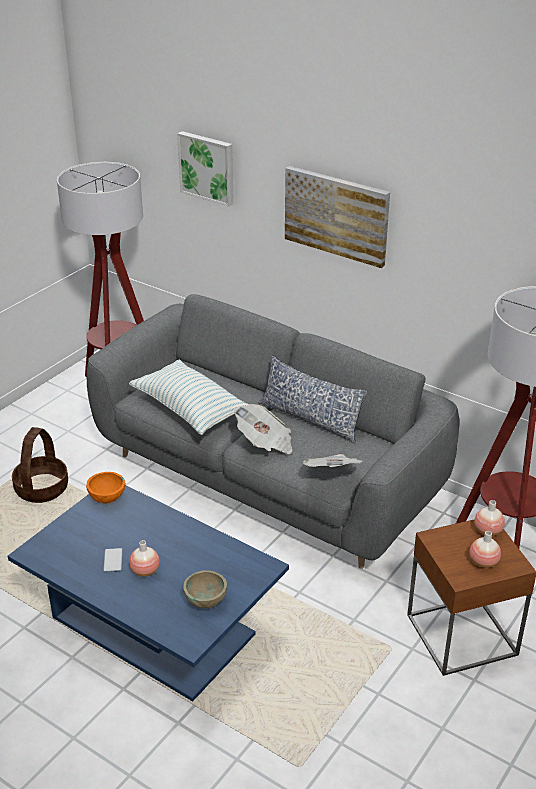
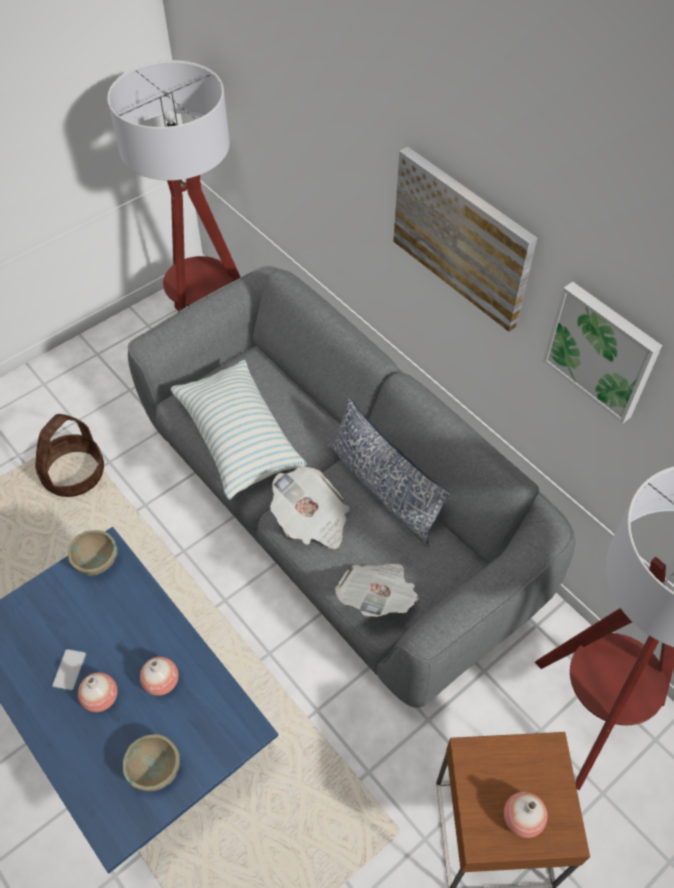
camera: 15 degrees right, 20 degrees up
(107, 499) = (97, 563): orange bowl -> beige bowl
(207, 167) = (308, 108): picture -> picture (602, 350)
(488, 531) = (548, 761): vase -> vase (161, 682)

